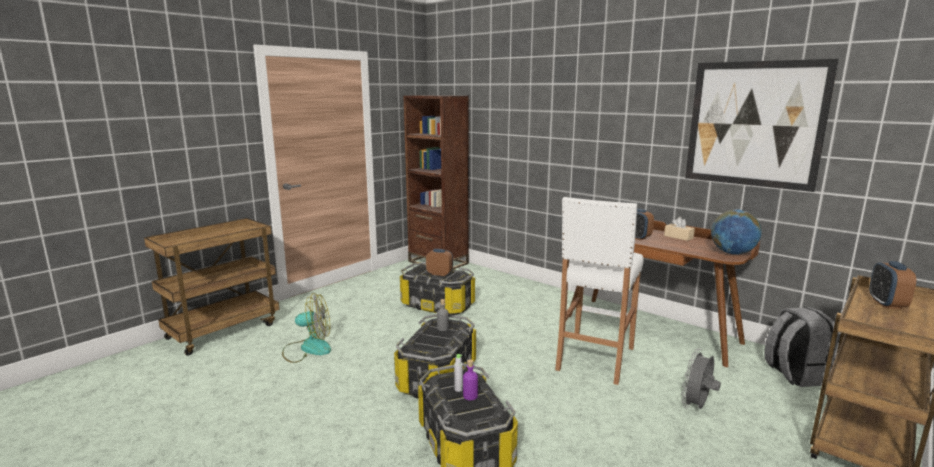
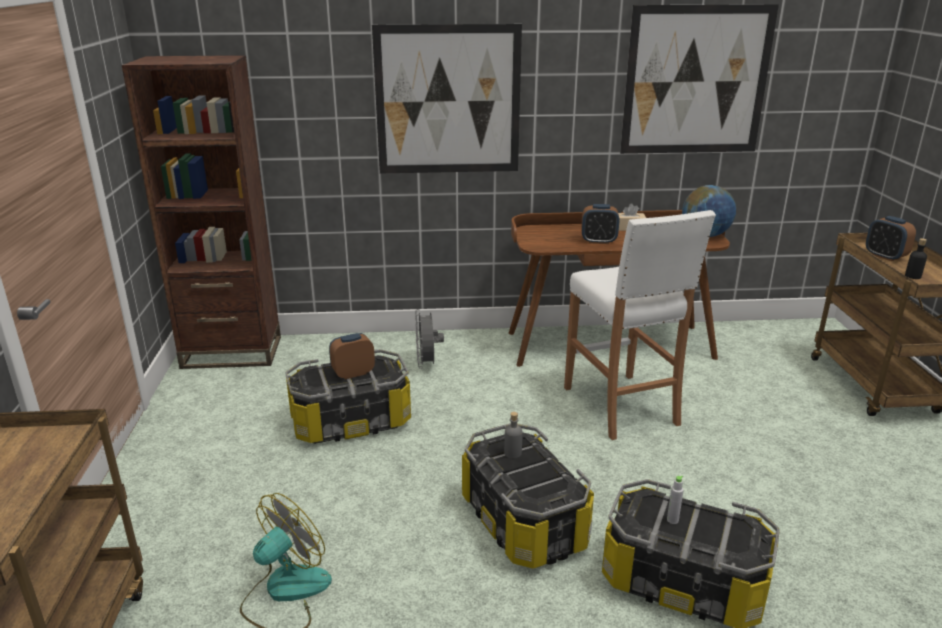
camera: 45 degrees left, 10 degrees up
(470, 396) = (695, 520): purple bottle -> none
(568, 128) = (448, 101): none -> picture
(697, 407) = (758, 413): grey fan -> grey fan (427, 364)
(794, 374) = (762, 342): grey backpack -> none
(878, 320) = (913, 276): none -> black bottle

